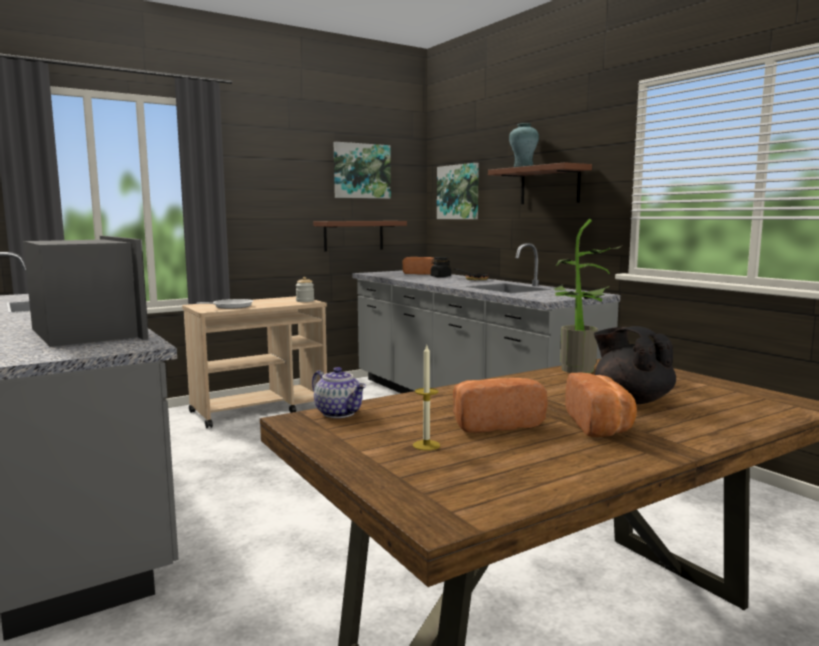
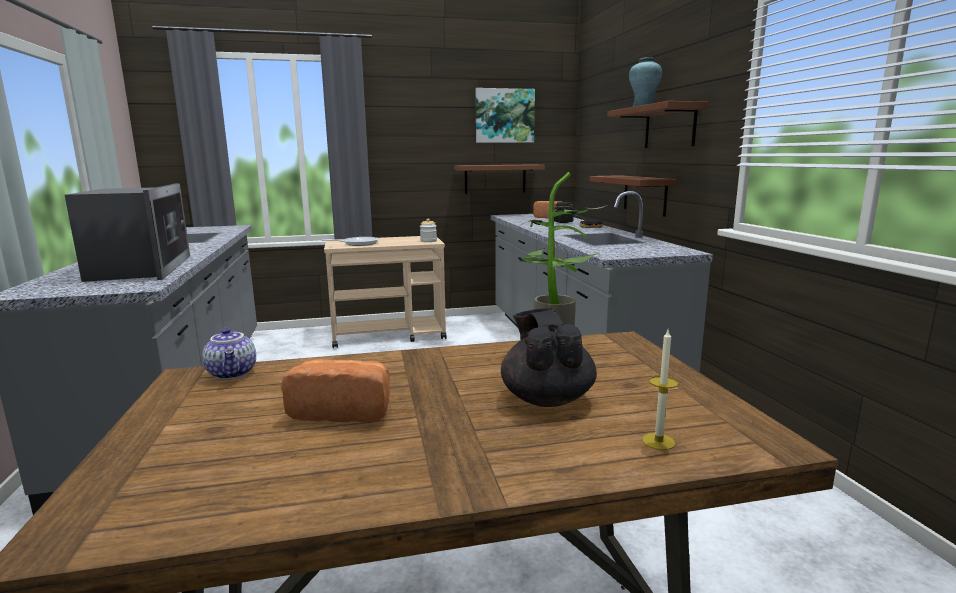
camera: 20 degrees right, 5 degrees up
(426, 445) = (231, 428): candle -> candle (658, 441)
(458, 192) = (598, 135): picture -> none
(523, 247) = (644, 194): none -> brown shelf
(601, 425) = (448, 432): bread -> none

